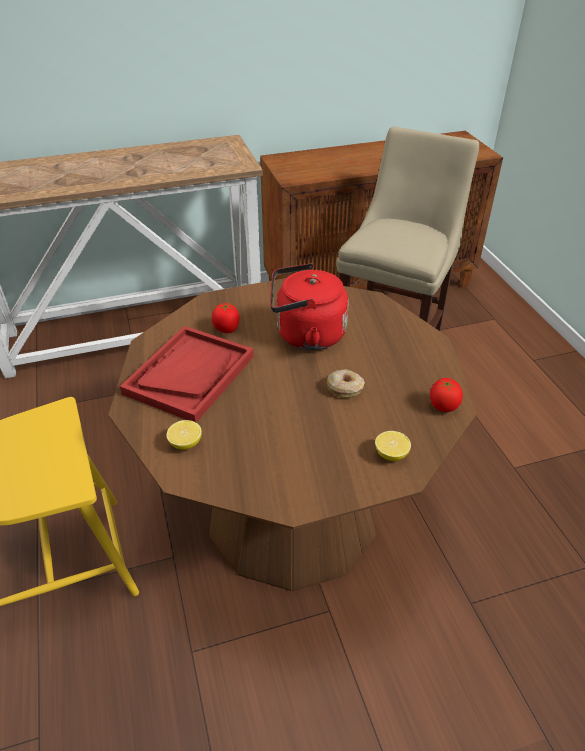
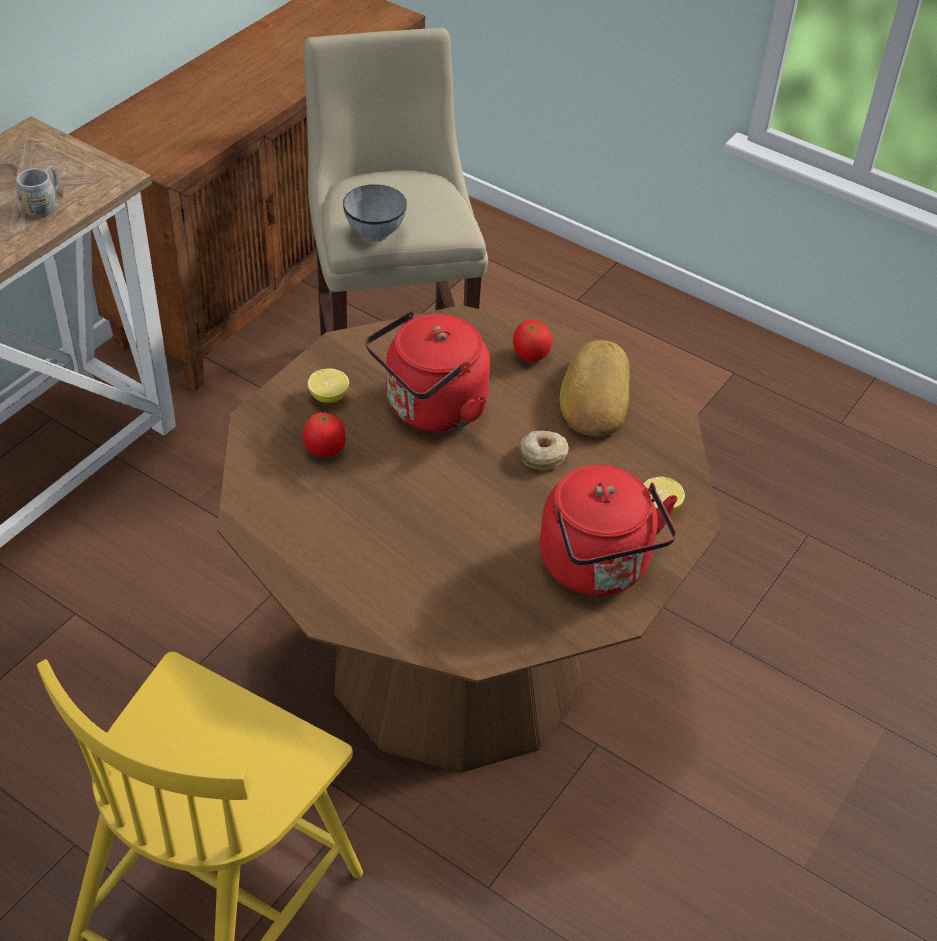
camera: 40 degrees left, 5 degrees up
(185, 443) = (440, 616): lemon -> lemon (329, 397)
(190, 374) = (349, 533): red tray -> none
(200, 166) = (44, 205): none -> grey mug
(310, 469) = (598, 568): none -> red kettle
(373, 244) = (375, 232): none -> grey bowl
(413, 371) = (593, 396): none -> bread
(443, 406) = (659, 424): tomato -> tomato (530, 355)

